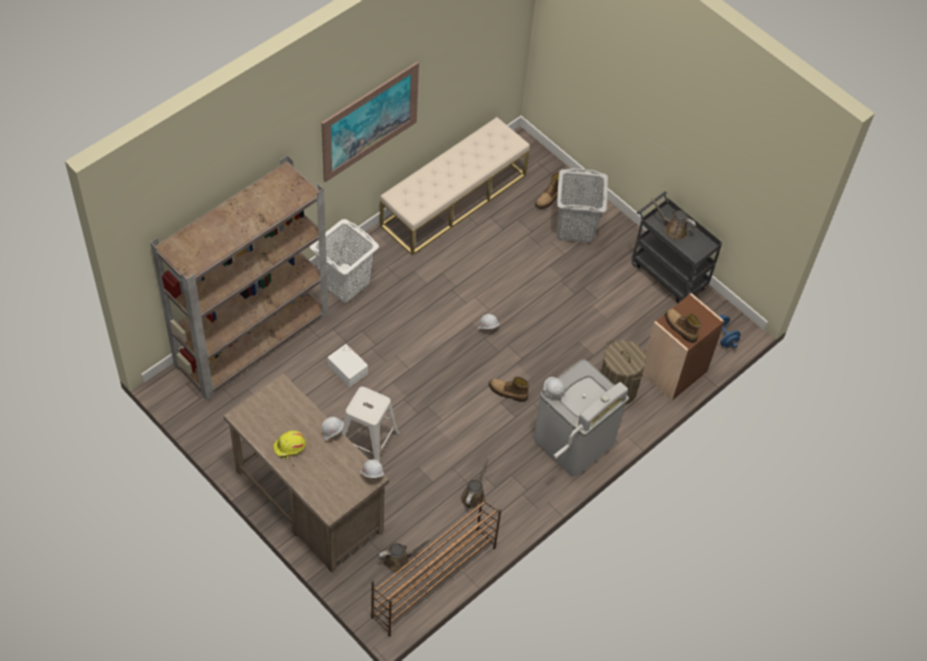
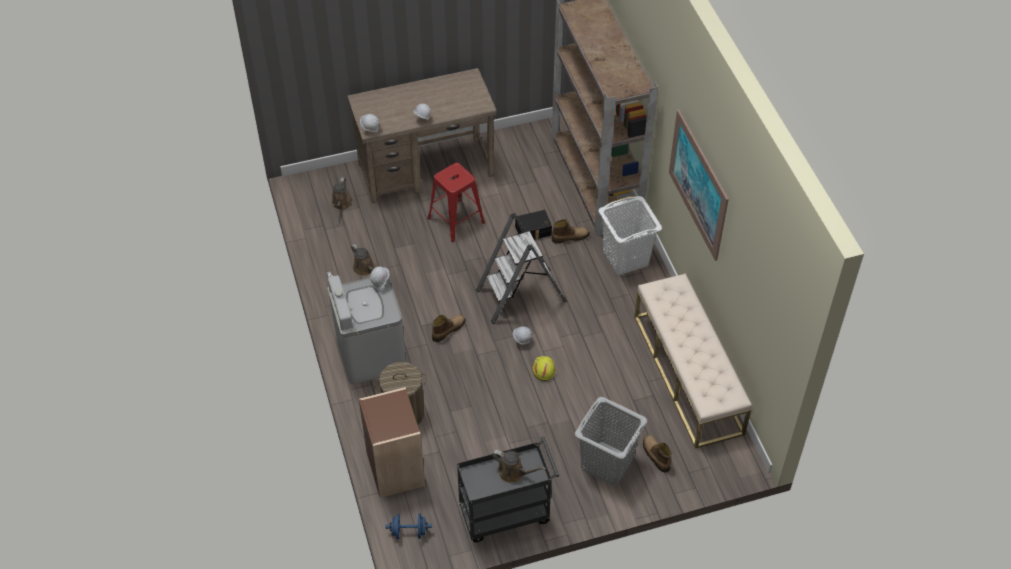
camera: 120 degrees right, 5 degrees down
(289, 447) = (426, 94): yellow hard hat -> yellow hard hat (543, 369)
(348, 369) = (533, 231): white storage box -> black storage box
(368, 441) = (456, 220): white stool -> red stool
(433, 349) = (522, 294): none -> grey step ladder
(433, 582) = (310, 217): brown shoe rack -> none
(673, 230) = (513, 473): brown watering can -> brown watering can turned 60 degrees clockwise
(680, 328) = (386, 404): boot -> boot (570, 237)

